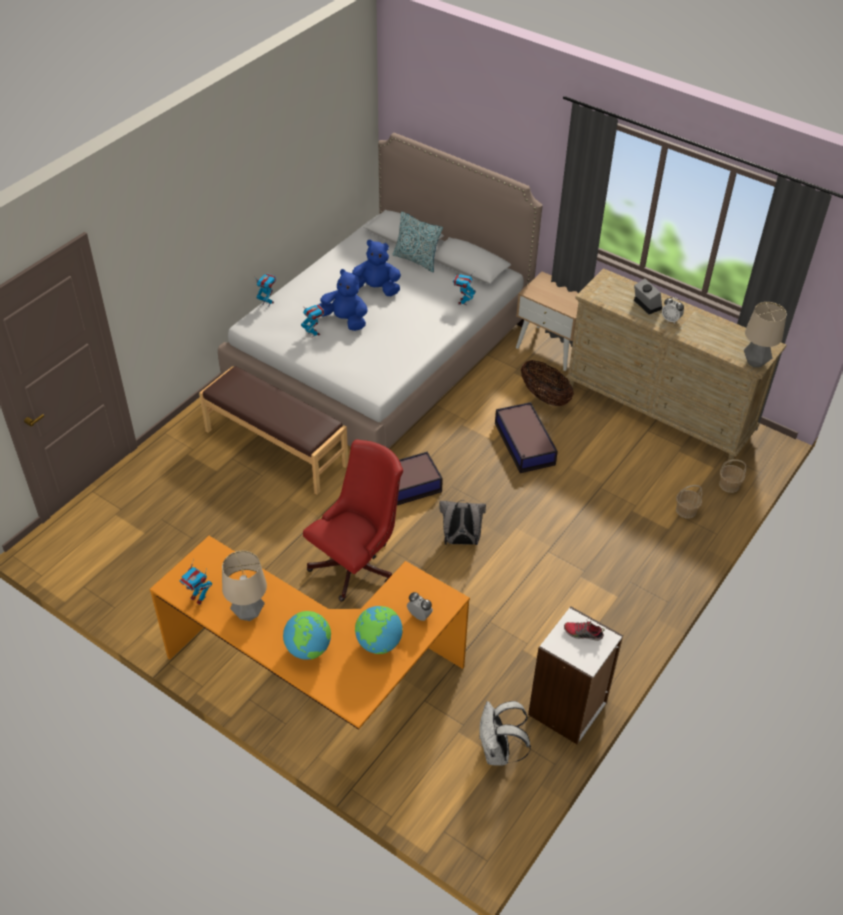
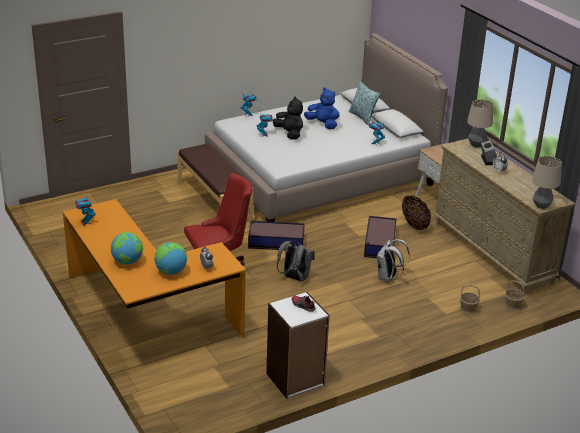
camera: 25 degrees right, 15 degrees down
(249, 614) = (107, 237): table lamp -> table lamp (476, 145)
(344, 320) = (289, 133): blue plush toy -> black plush toy
(498, 752) = (231, 385): white backpack -> white backpack (388, 278)

